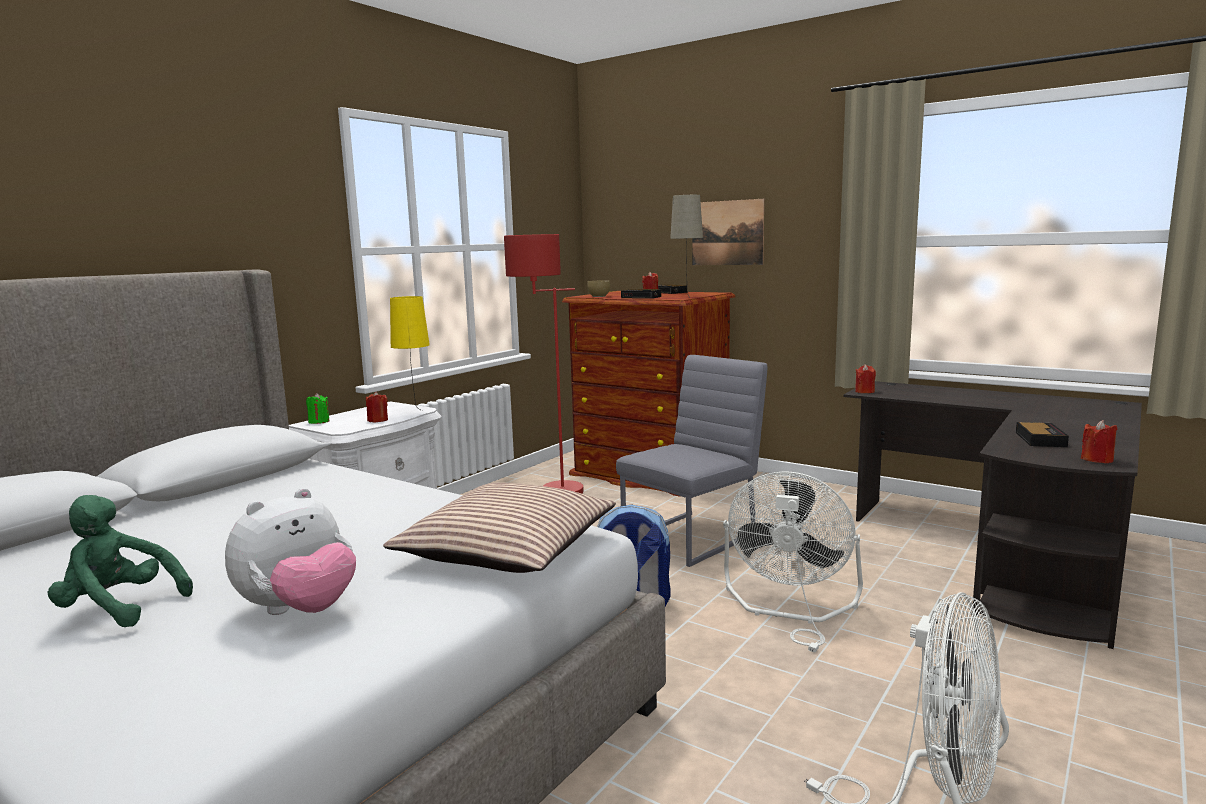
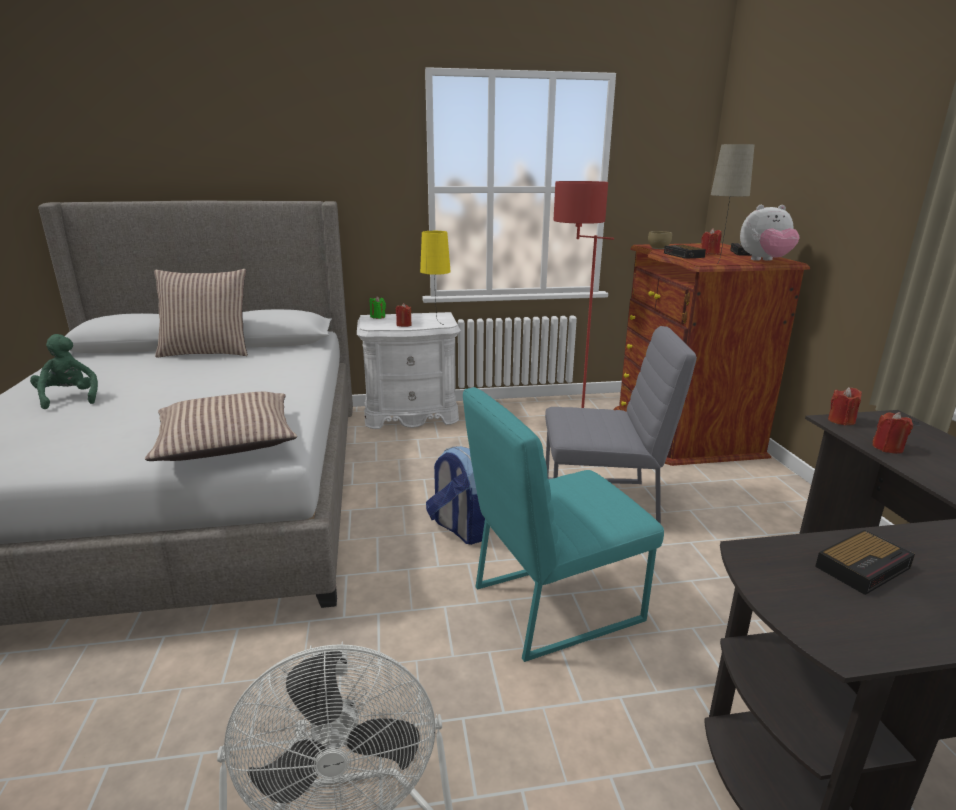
camera: 45 degrees right, 10 degrees up
(165, 509) = (207, 352): none -> pillow
(299, 610) = (93, 431): plush toy -> plush toy (765, 261)
(727, 233) = (821, 190): picture -> none
(791, 610) = (552, 604): white fan -> turquoise chair
(1097, 459) = (844, 630): red candle -> red candle (887, 448)

